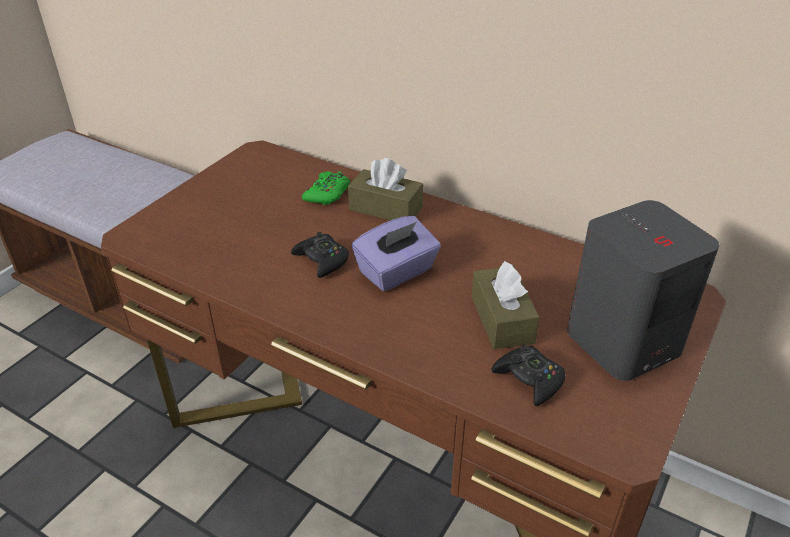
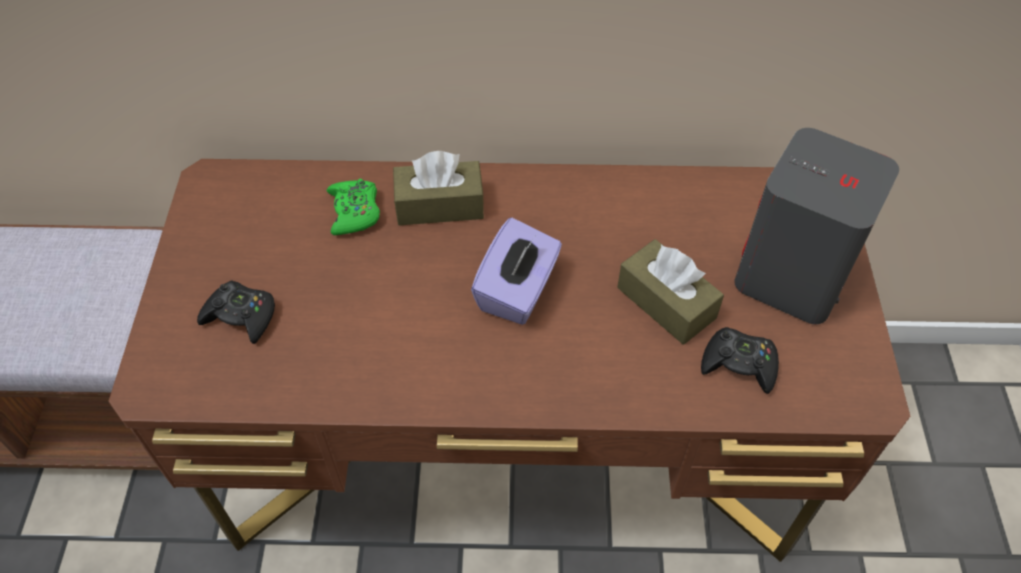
camera: 30 degrees left, 15 degrees up
(322, 260) = (422, 313): black game controller -> black game controller (241, 316)

